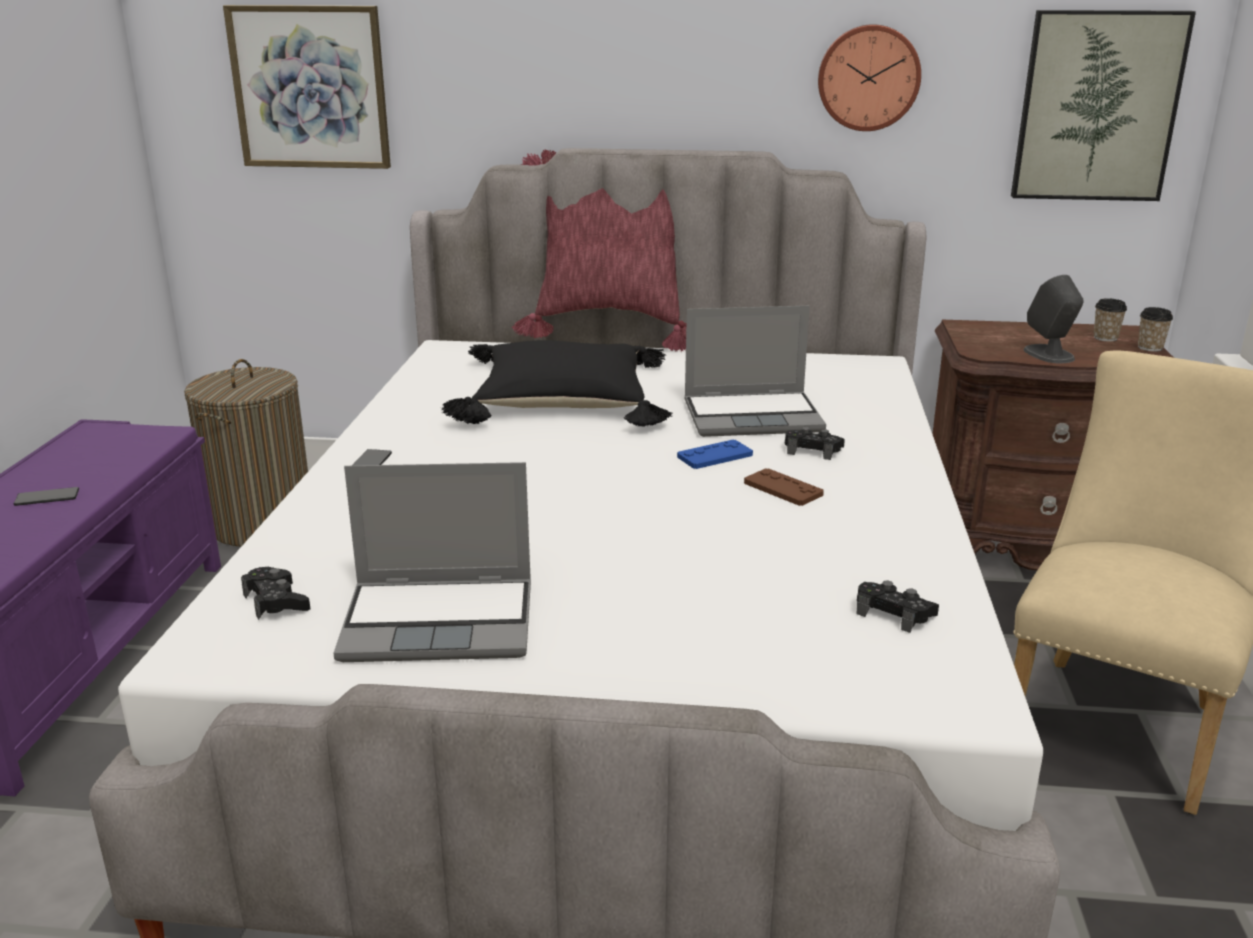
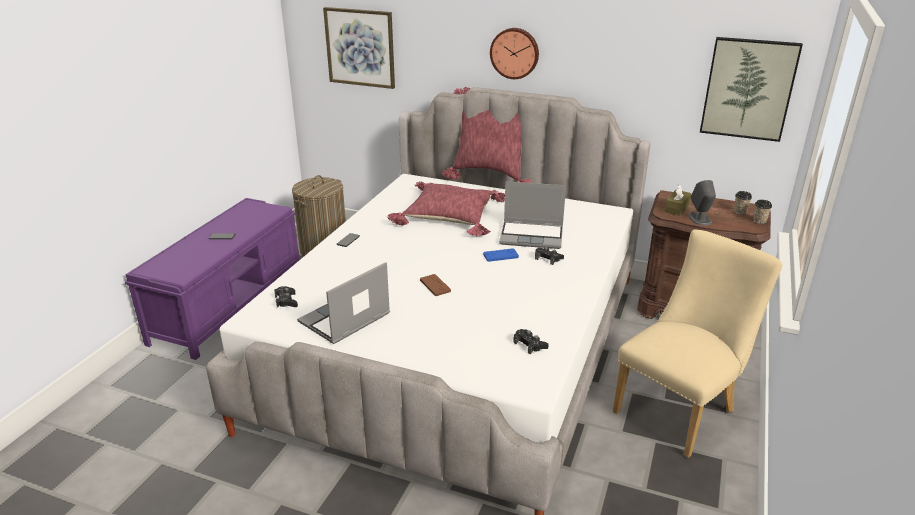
camera: 15 degrees right, 5 degrees up
(442, 621) = (344, 319): laptop -> laptop turned 120 degrees clockwise
(562, 394) = (450, 213): black pillow -> red pillow
(783, 489) = (521, 277): brown game controller -> brown game controller (435, 285)
(868, 77) = (627, 64): wall clock -> wall clock (515, 53)
(995, 343) = (676, 208): none -> brown tissue box

